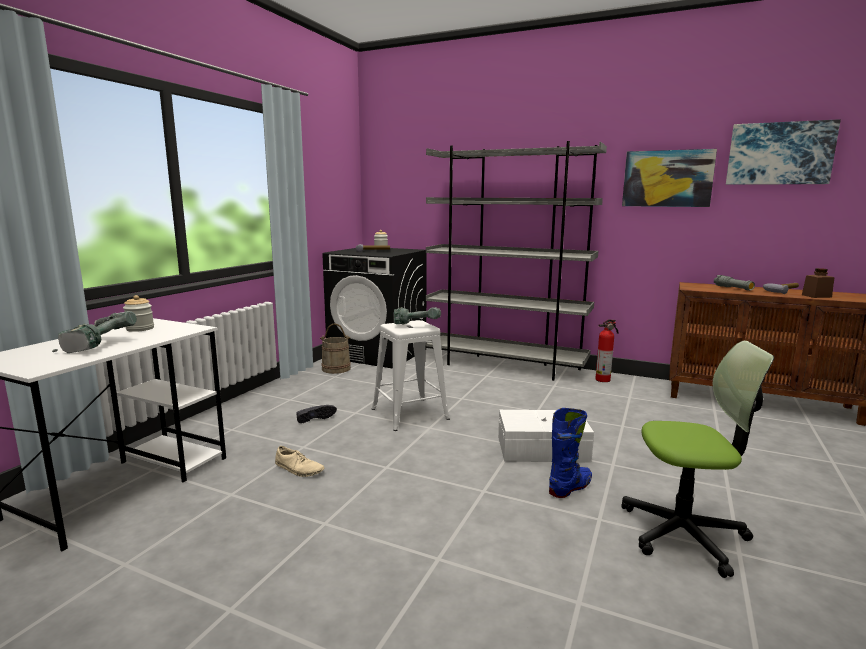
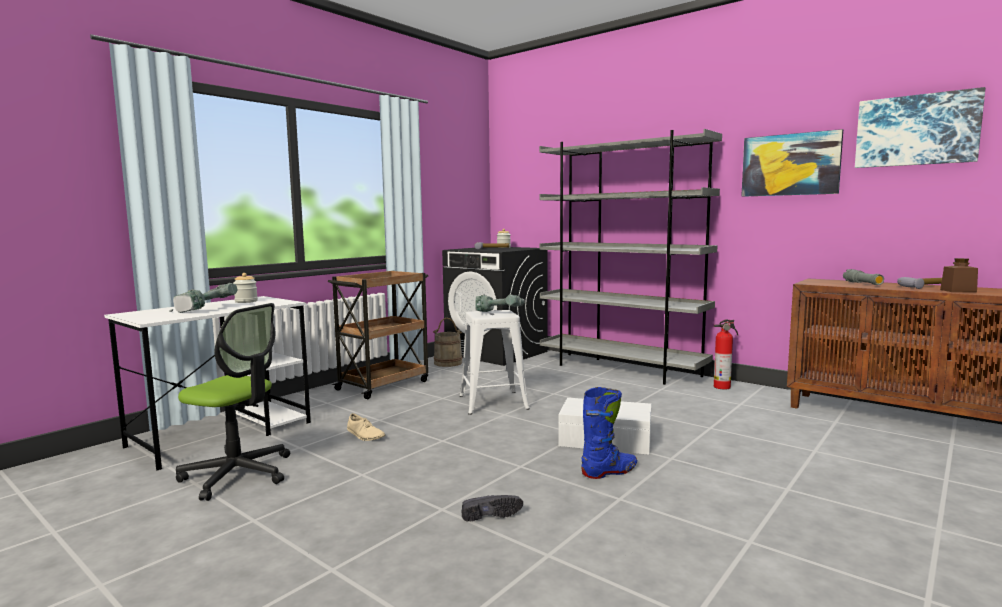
camera: 15 degrees right, 5 degrees down
(283, 401) = (384, 385): none -> brown cart
(315, 418) = (403, 399): black shoe -> black shoe (490, 514)
(683, 533) = (701, 519): office chair -> office chair (238, 474)

